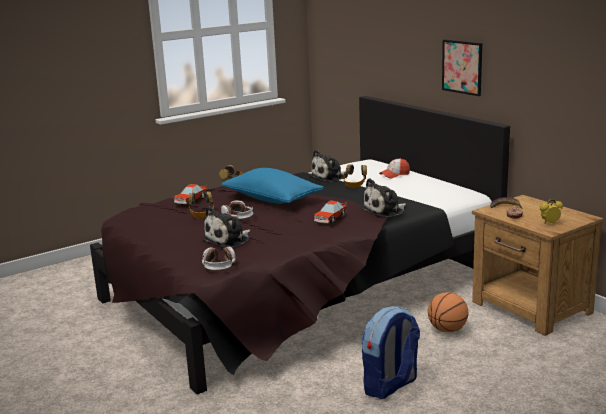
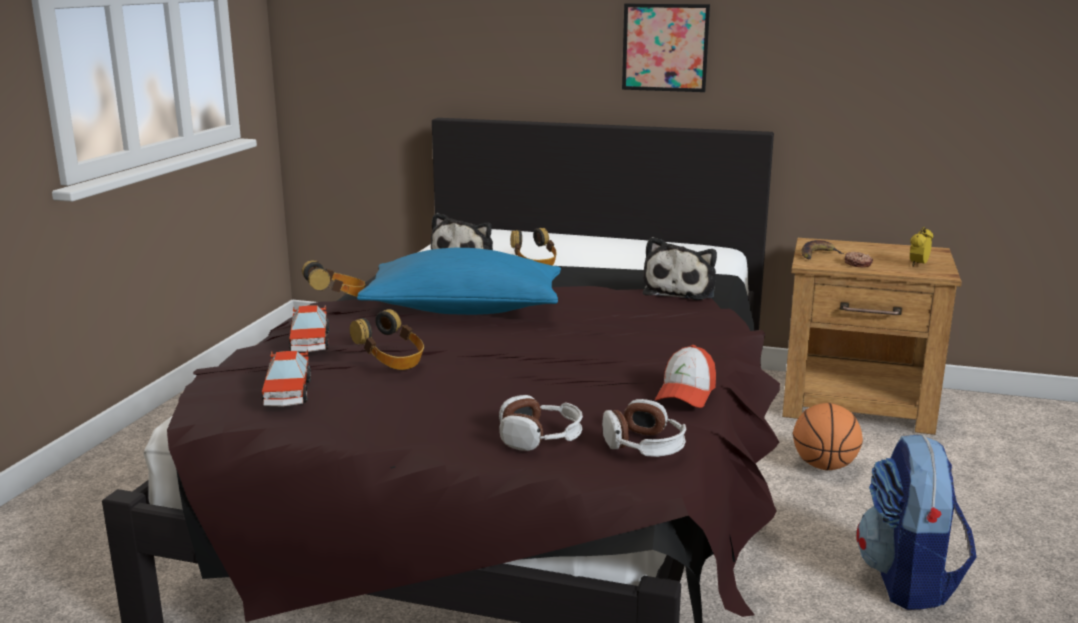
camera: 40 degrees left, 0 degrees up
(228, 240) = (547, 394): plush toy -> none
(238, 217) = (477, 350): headphones -> headphones (540, 437)
(330, 219) = (642, 319): toy car -> toy car (287, 393)
(394, 175) = (559, 242): cap -> cap (686, 393)

